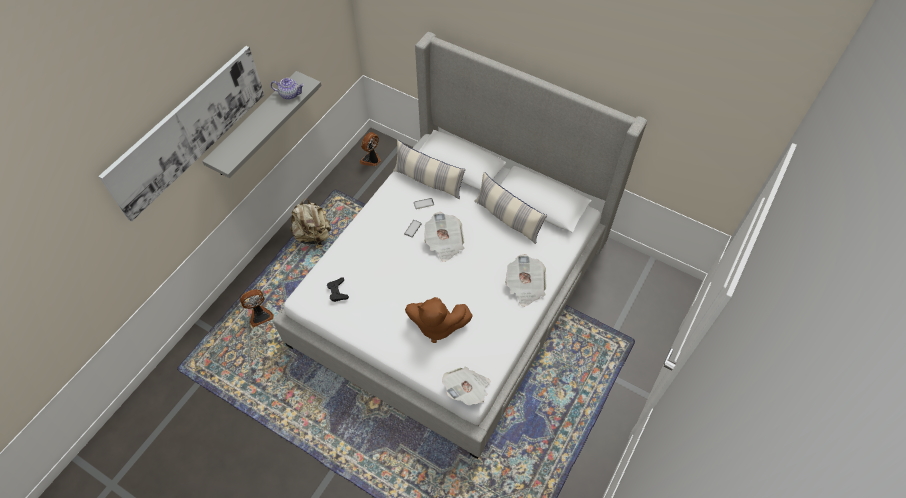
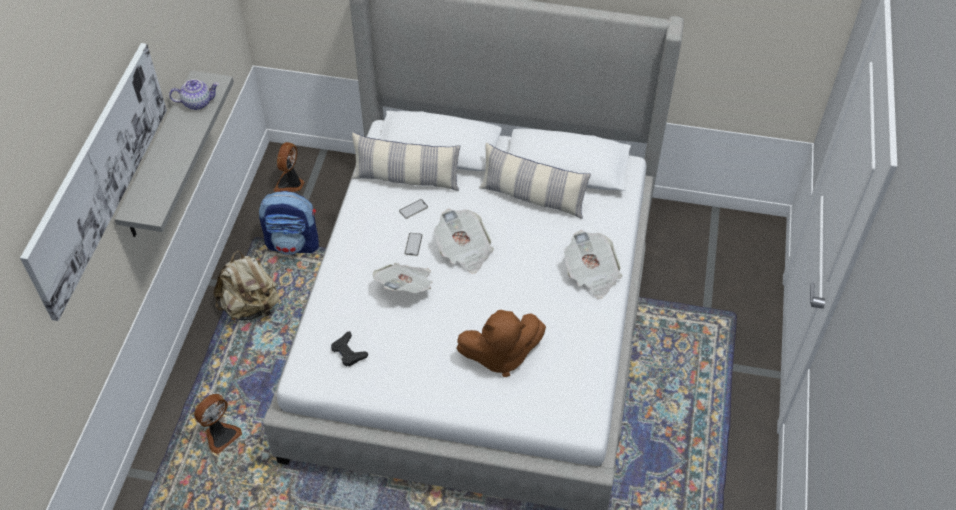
camera: 20 degrees left, 5 degrees down
(357, 201) = (294, 243): none -> backpack
(467, 390) = (575, 420): newspaper -> newspaper (406, 287)

